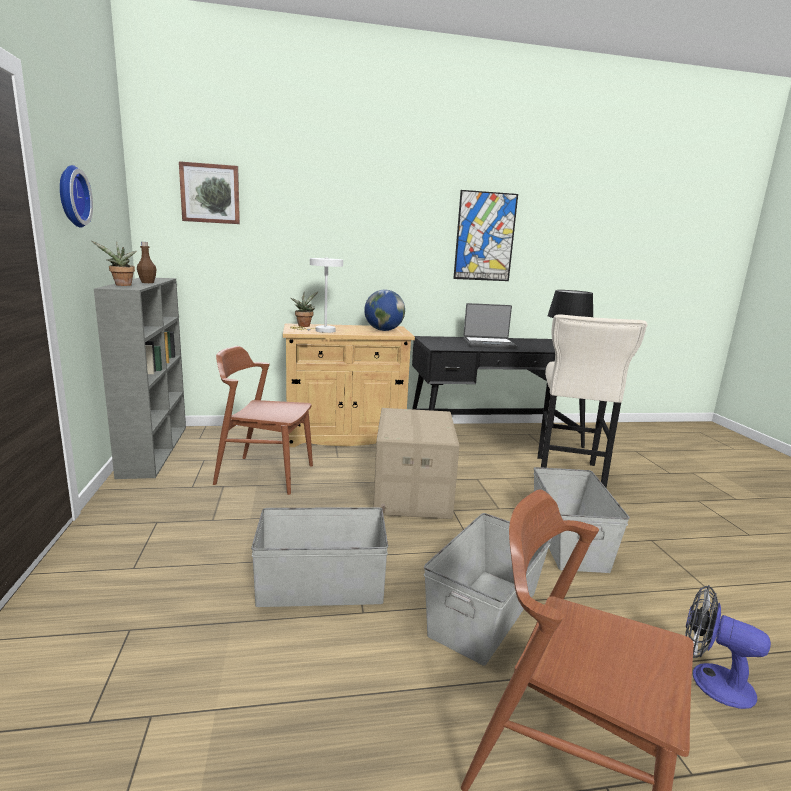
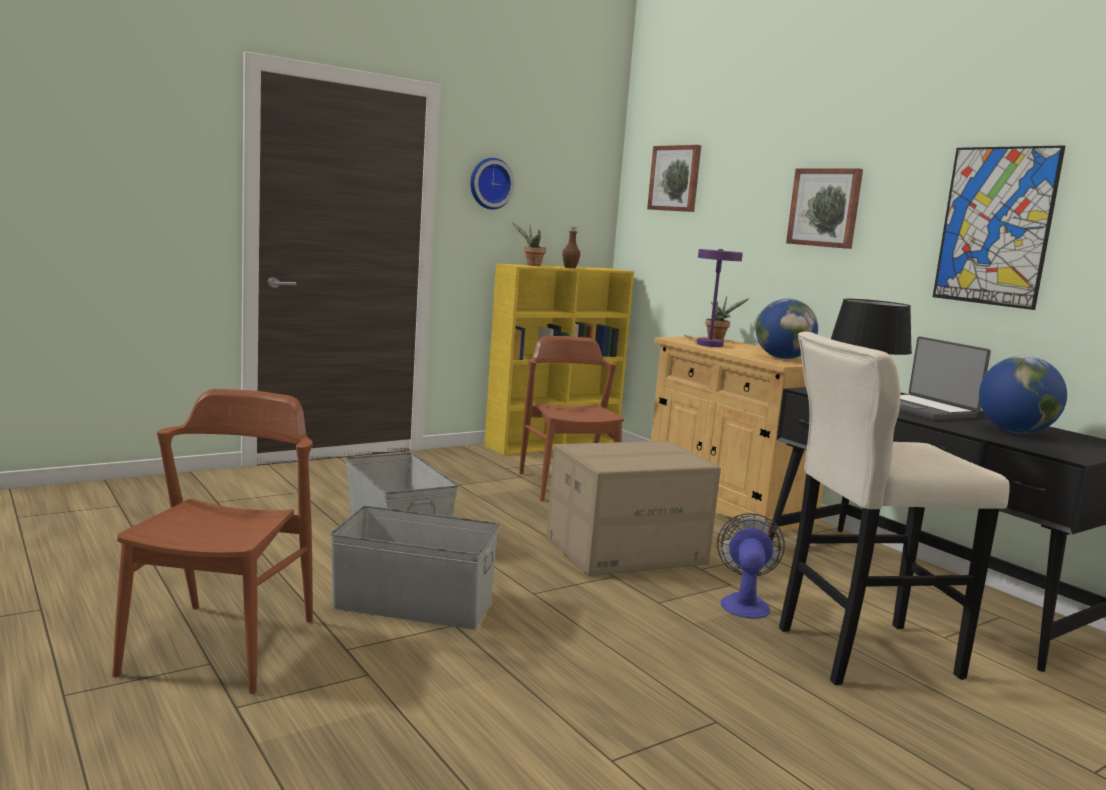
camera: 65 degrees right, 5 degrees down
(154, 449) = (554, 444): grey bookcase -> yellow bookcase
(321, 330) = (706, 344): white table lamp -> purple table lamp
(371, 224) = (825, 208): none -> picture
(538, 345) = (1015, 432): none -> globe
(569, 541) = (626, 651): grey storage box -> none
(711, 680) = (383, 736): fan -> fan (744, 603)

